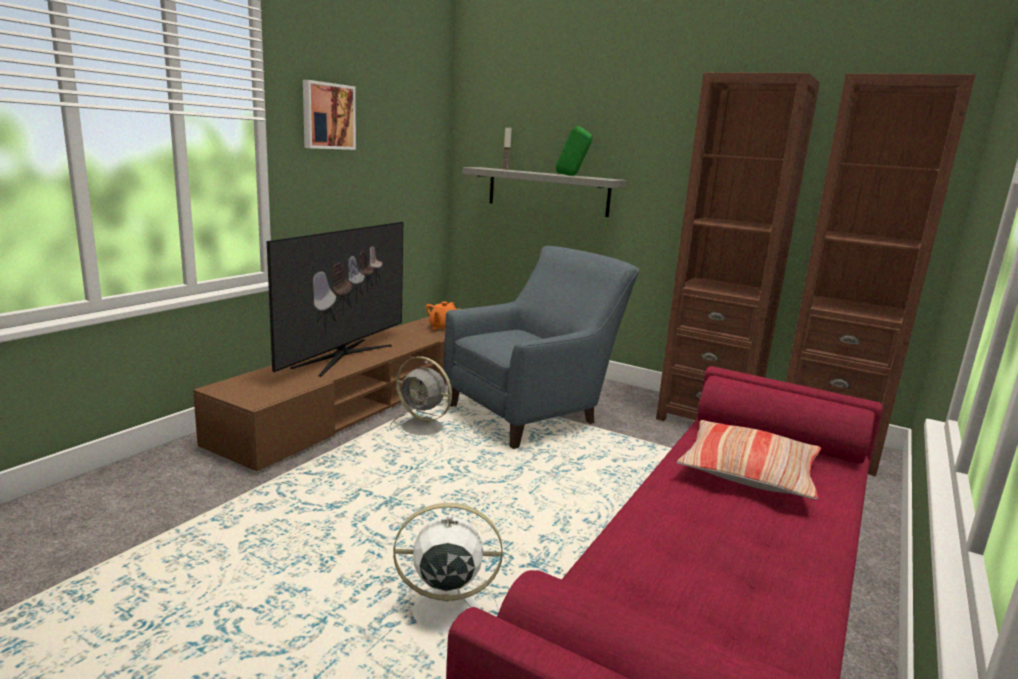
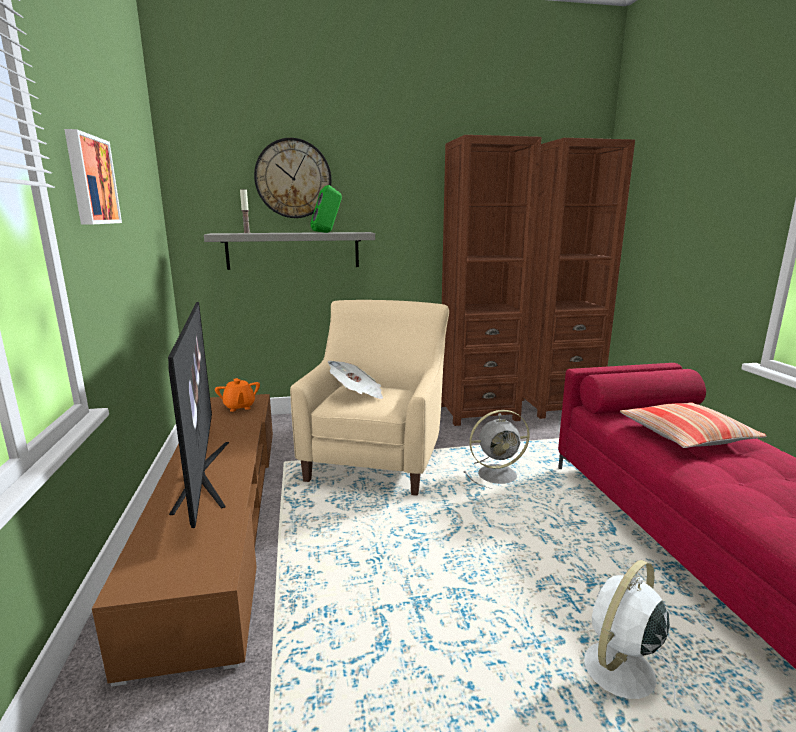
camera: 40 degrees left, 0 degrees up
(424, 428) = (319, 514): grey fan -> grey fan (499, 475)
(505, 335) = (357, 394): none -> newspaper
(535, 413) = (378, 457): blue armchair -> beige armchair
(557, 118) = (293, 179): none -> wall clock

